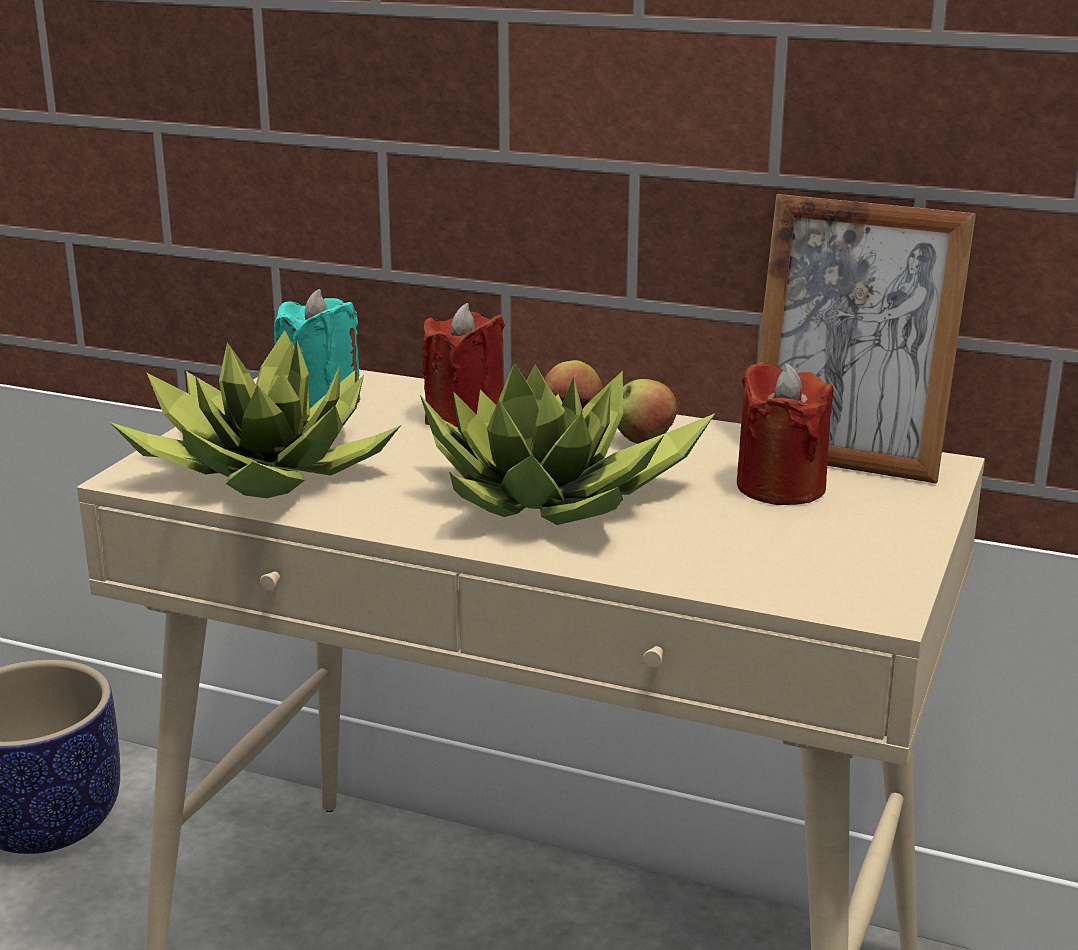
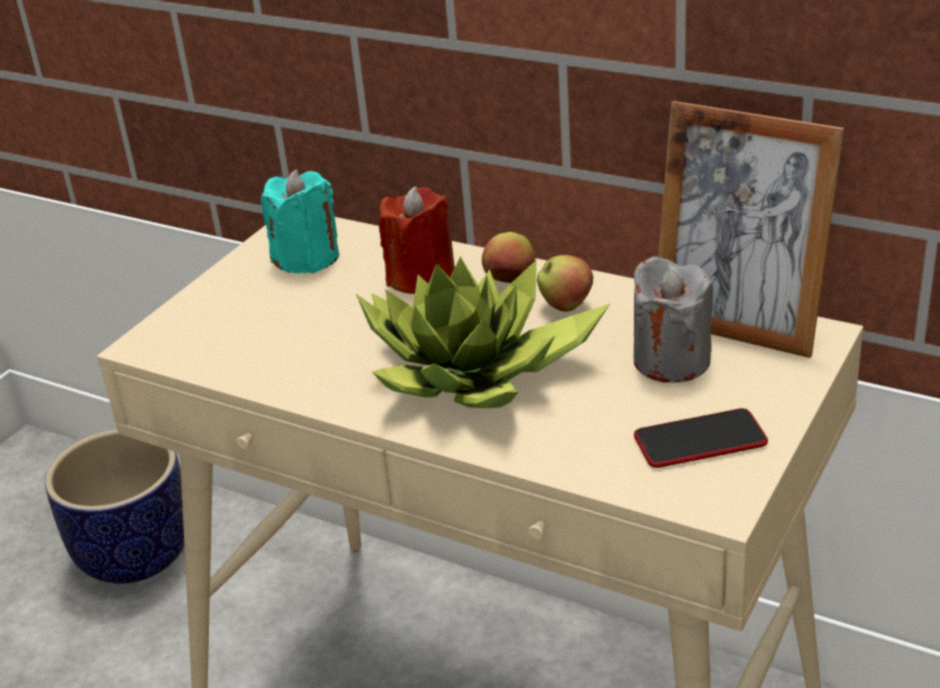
camera: 10 degrees right, 10 degrees up
(265, 472) = (246, 341): potted plant -> none
(780, 487) = (671, 361): red candle -> grey candle
(837, 554) = (700, 440): none -> phone

